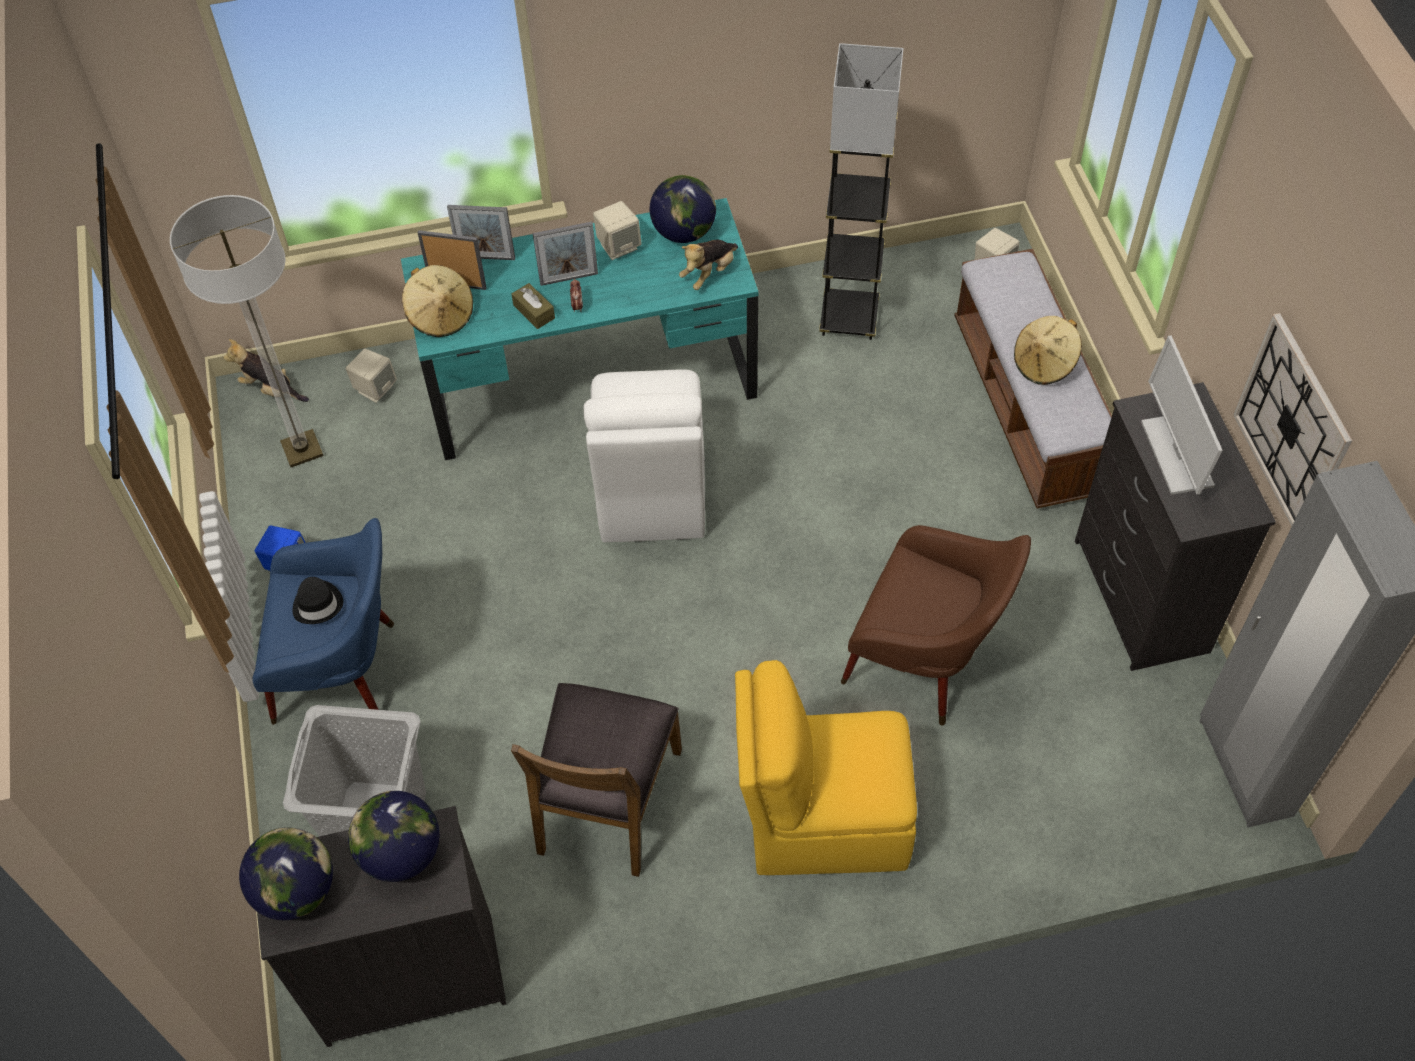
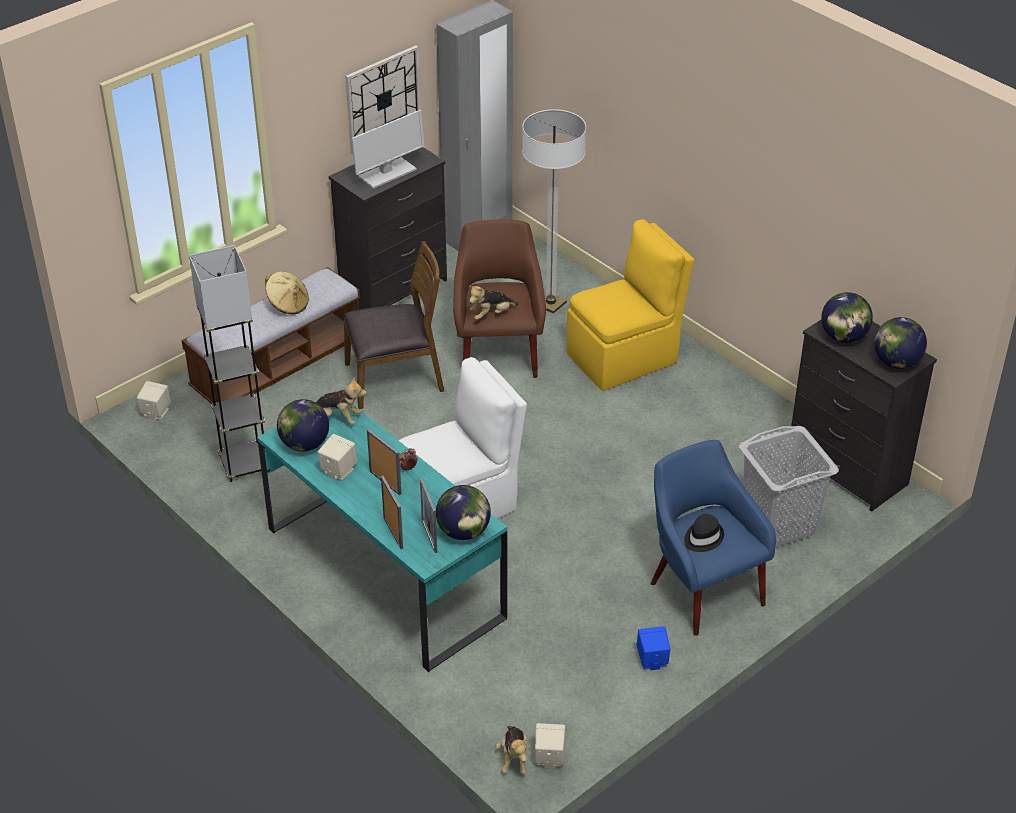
camera: 120 degrees left, 15 degrees down
(302, 449) = (554, 705): floor lamp -> floor lamp (550, 304)
(375, 388) = (470, 692): beige speaker -> beige speaker (549, 757)
(441, 316) = (463, 532): beige hat -> globe
(534, 312) = (427, 487): brown tissue box -> none
(606, 801) = (685, 438): brown chair -> brown chair (395, 378)
(822, 819) = (624, 357): yellow chair -> yellow chair turned 90 degrees counterclockwise
(896, 579) = (491, 314): none -> plush toy

